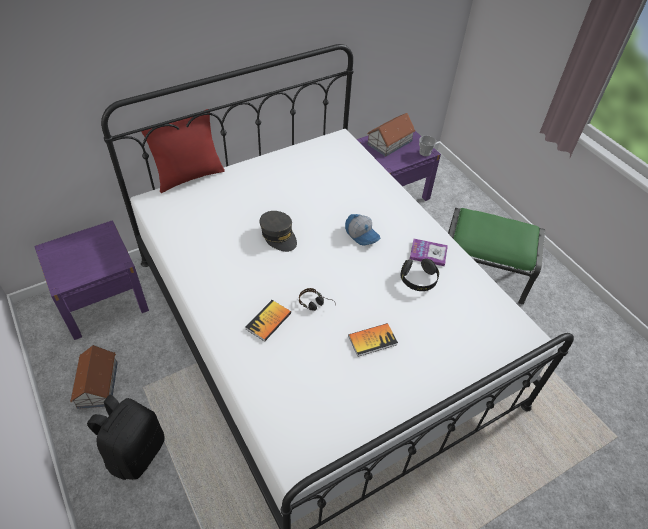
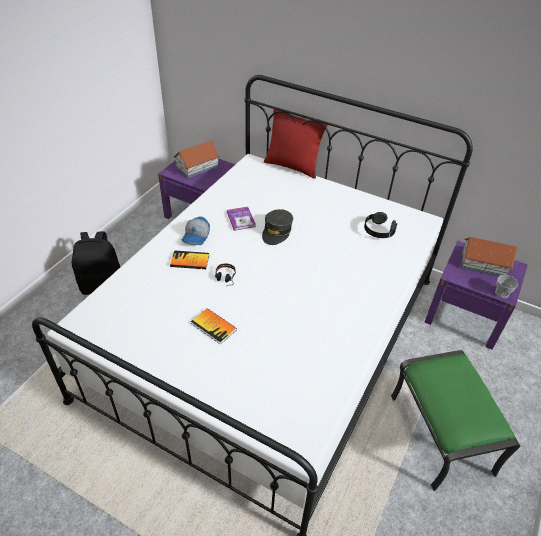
camera: 60 degrees right, 5 degrees down
(97, 385) = (139, 244): toy house -> toy house (196, 167)
(362, 234) = (324, 277): cap -> cap (196, 236)
(418, 280) = (304, 333): black headphones -> black headphones (378, 231)
(428, 253) = (343, 328): book -> book (241, 219)

